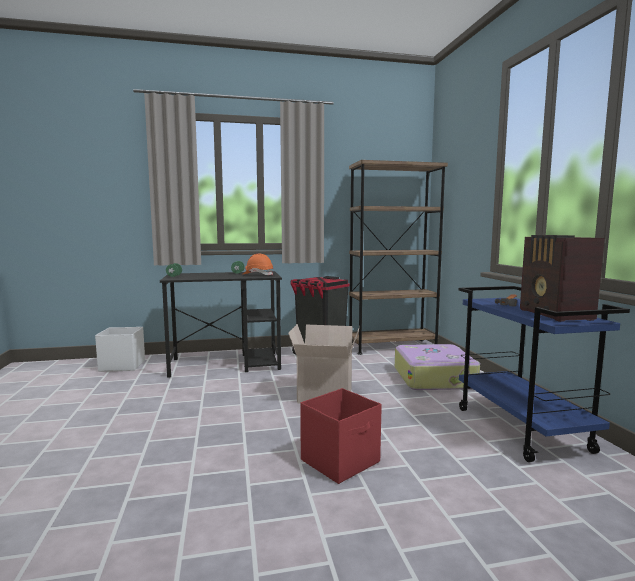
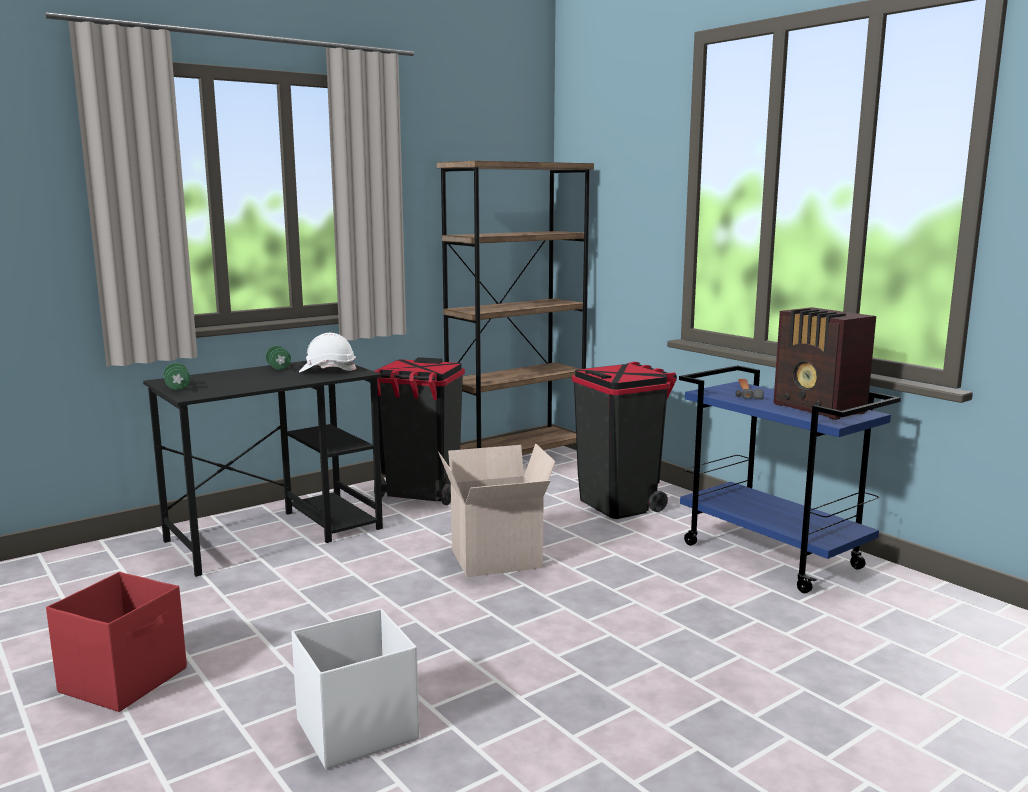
camera: 25 degrees left, 5 degrees up
(122, 366) = (70, 571): white storage box -> white storage box (355, 730)
(258, 275) = (328, 370): orange hard hat -> white hard hat
(341, 461) = (605, 641): red storage box -> red storage box (125, 680)
(434, 378) = (618, 504): suitcase -> black trash can

